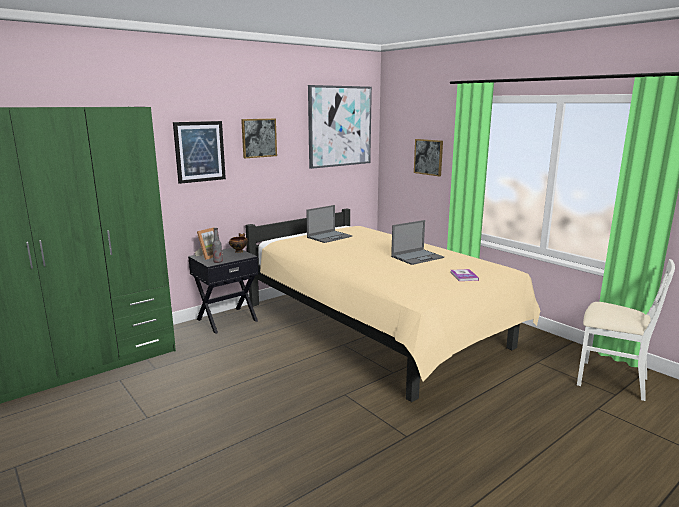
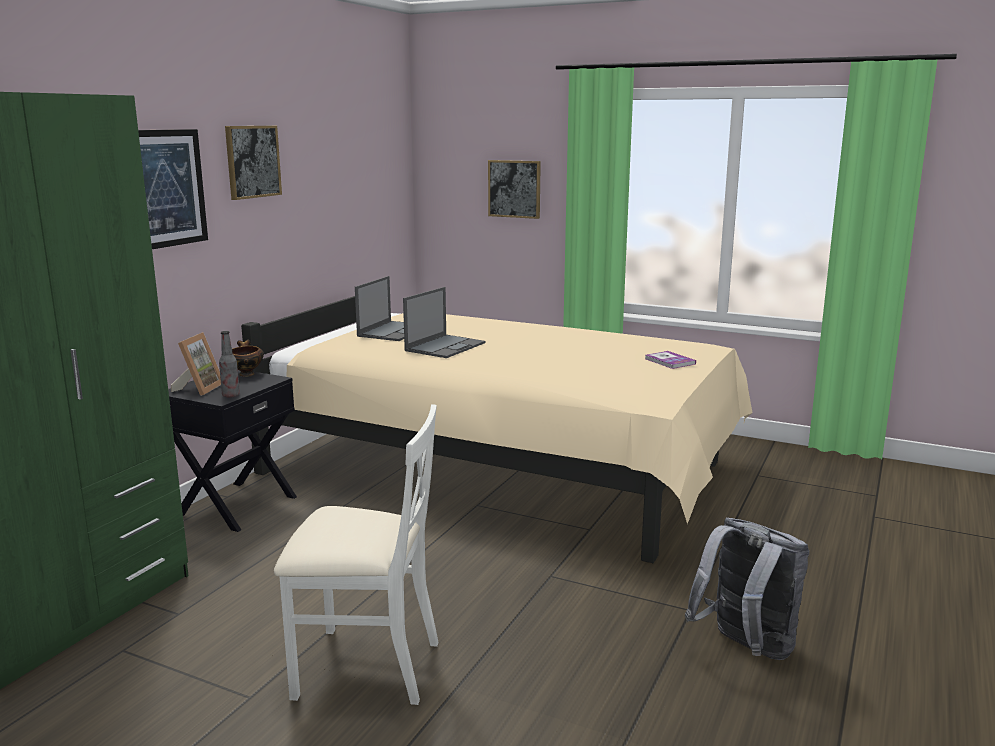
camera: 25 degrees left, 0 degrees up
(340, 126) = (363, 141): picture -> none
(417, 257) = (571, 344): laptop -> laptop (445, 346)
(417, 470) = (745, 649): none -> grey backpack
(610, 380) = (856, 480): white chair -> white chair (365, 667)

